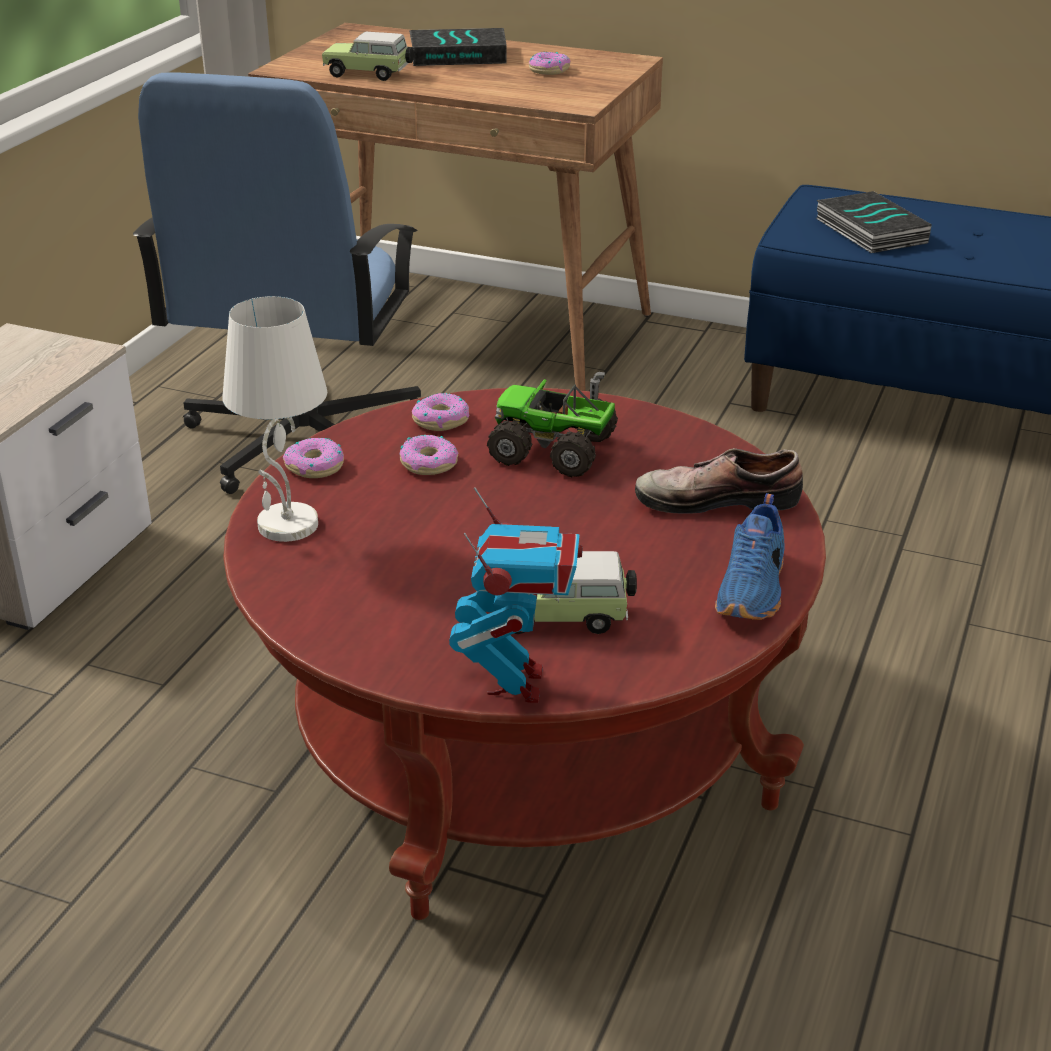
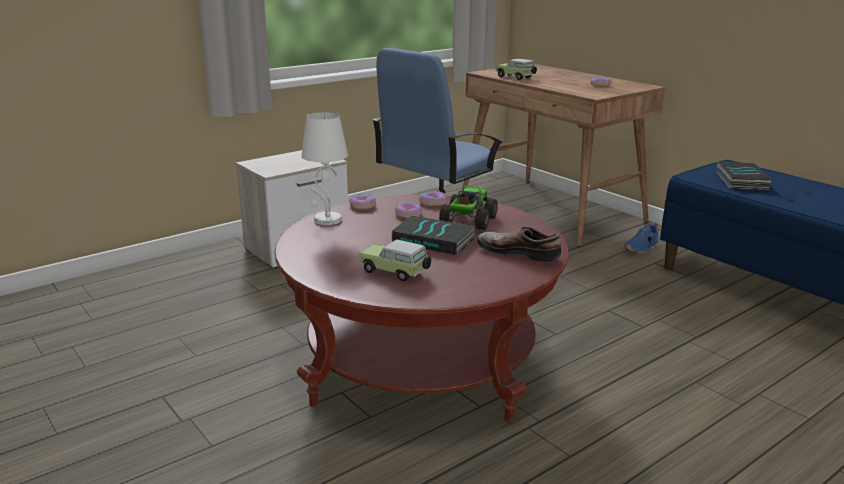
camera: 30 degrees right, 10 degrees down
(459, 55) = (566, 76): book -> book (435, 241)
(516, 683) = (346, 287): toy robot -> none
(555, 450) = (468, 221): toy truck -> toy truck turned 60 degrees clockwise
(753, 589) = (492, 285): blue shoe -> blue shoe (641, 249)

